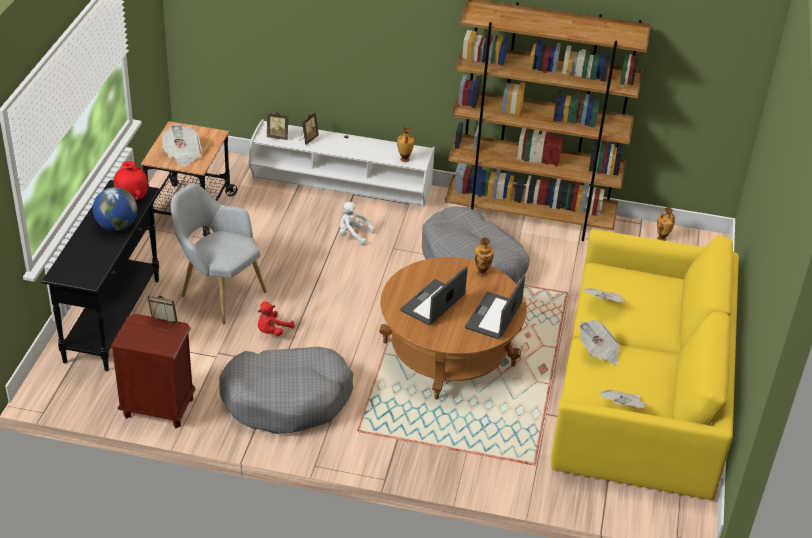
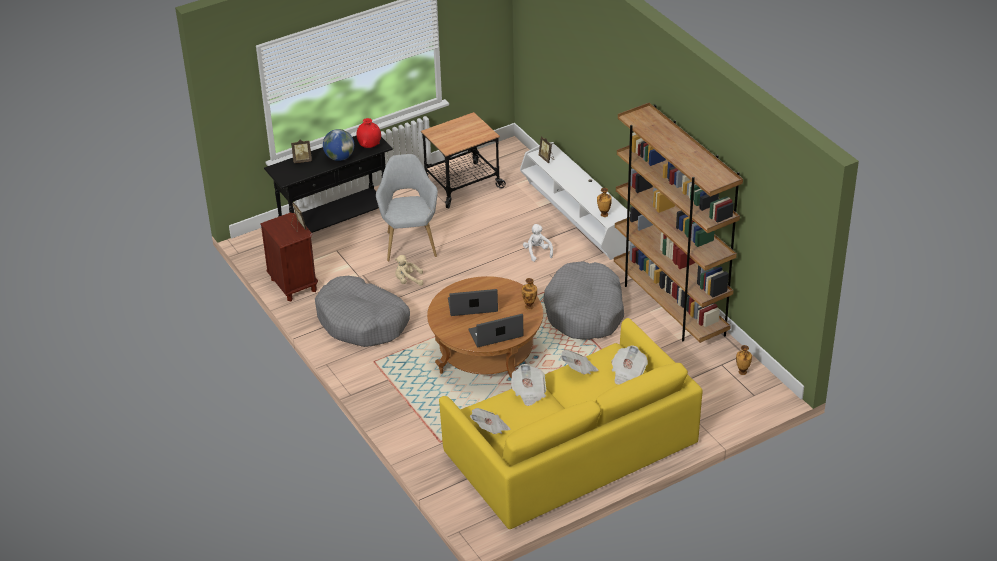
camera: 50 degrees right, 0 degrees up
(182, 155) = (451, 137): newspaper -> newspaper (627, 373)
(272, 331) = (408, 280): red plush toy -> beige plush toy
(308, 139) = (563, 169): picture frame -> picture frame (302, 160)

